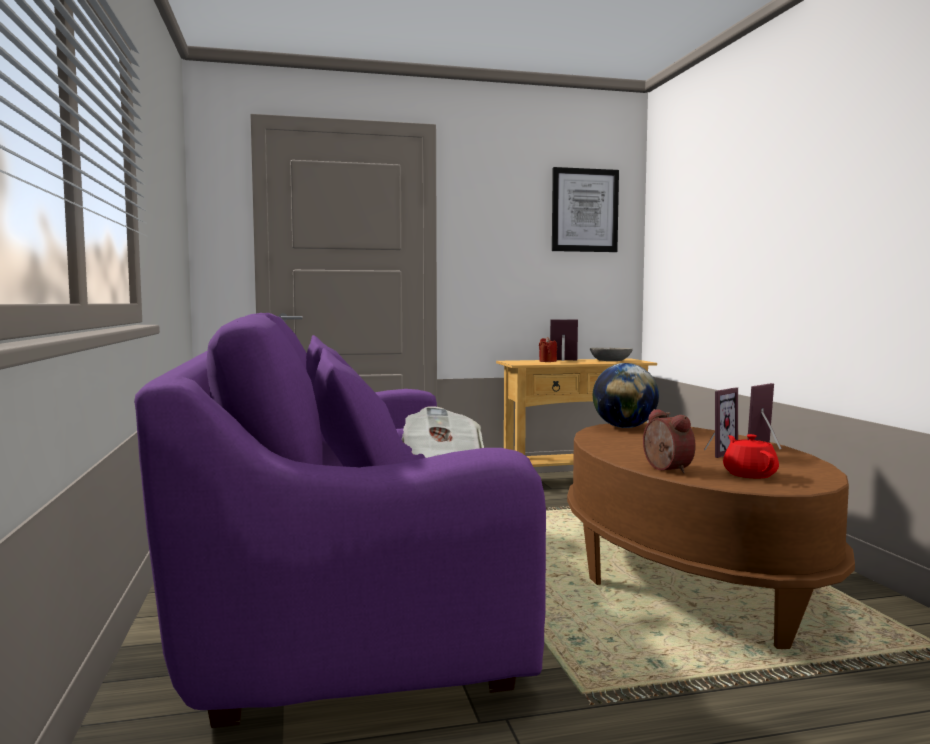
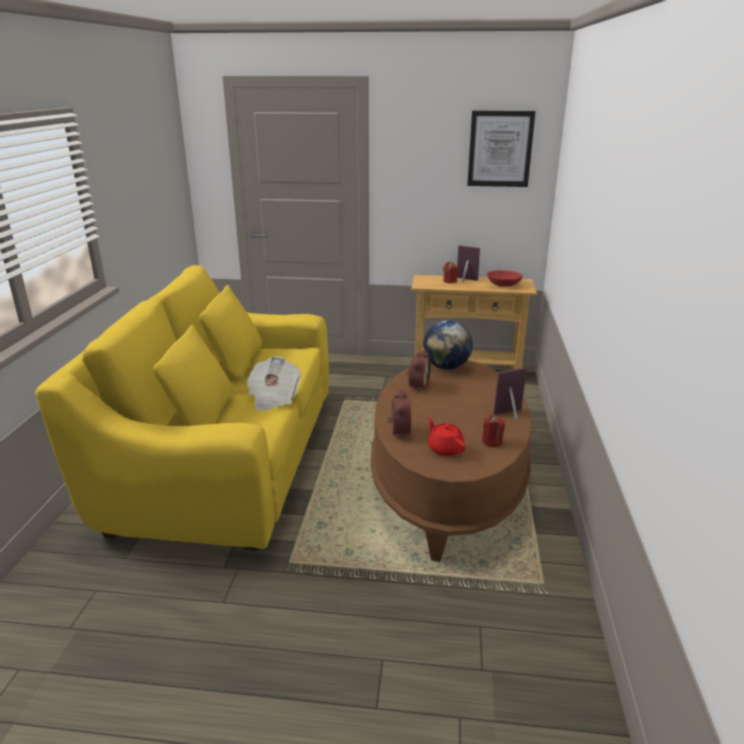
camera: 20 degrees right, 20 degrees up
(341, 595) = (225, 459): purple sofa -> yellow sofa
(610, 360) = (503, 284): grey bowl -> red bowl
(617, 440) = (417, 385): none -> alarm clock
(716, 452) = (463, 415): picture frame -> none
(749, 474) = (445, 448): red teapot -> red teapot turned 45 degrees counterclockwise
(790, 465) = (492, 441): none -> red candle

